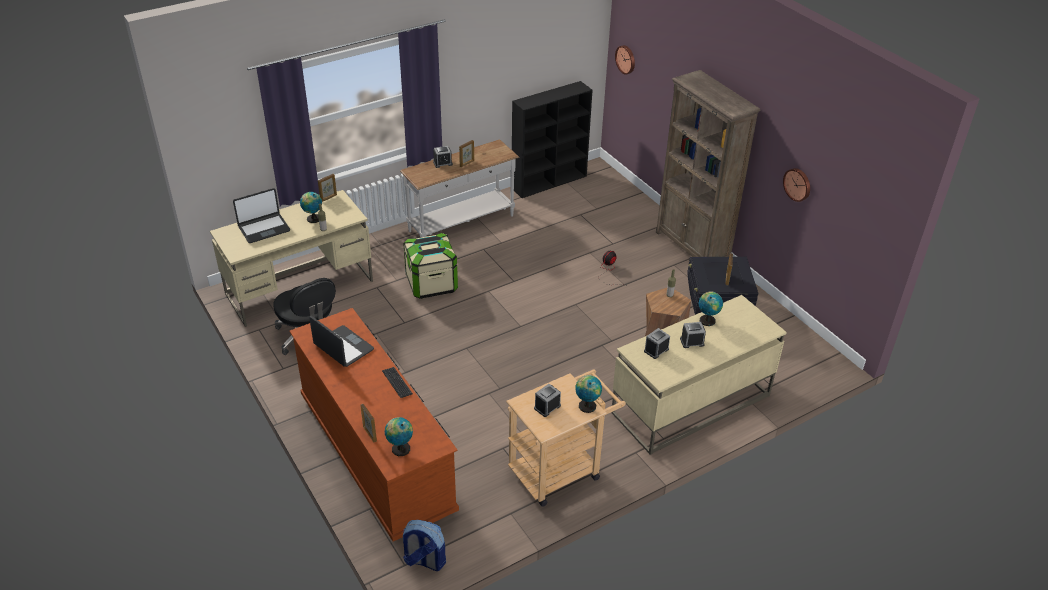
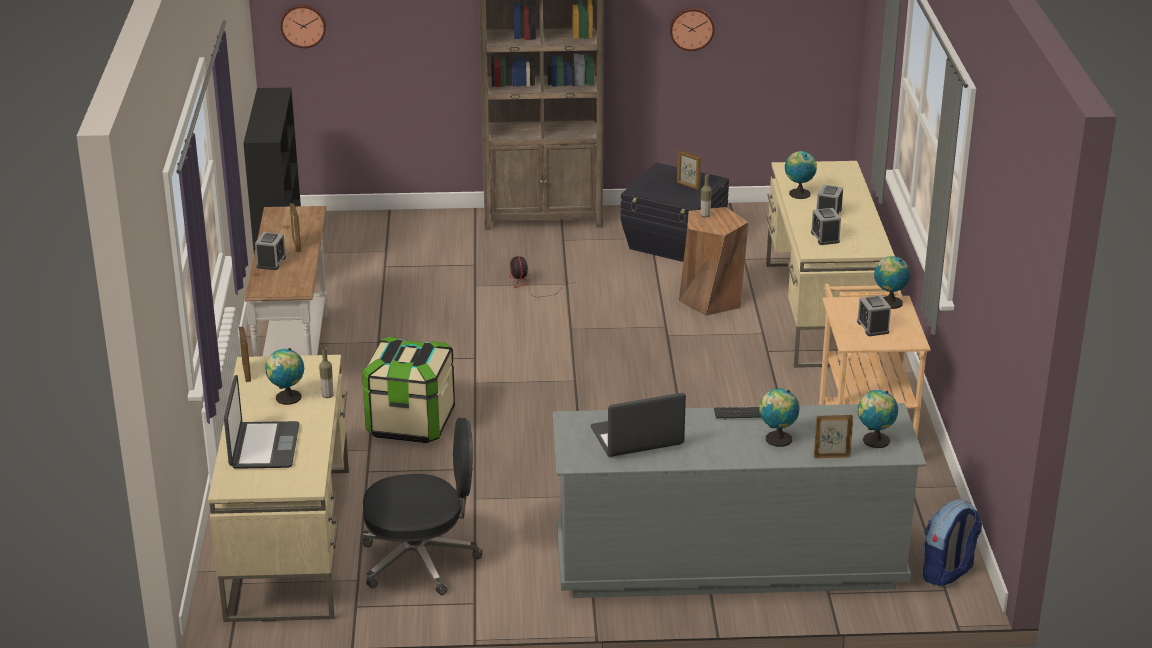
camera: 60 degrees left, 10 degrees down
(375, 404) = (776, 439): none -> globe
(376, 453) = (729, 562): brown dresser -> grey dresser

